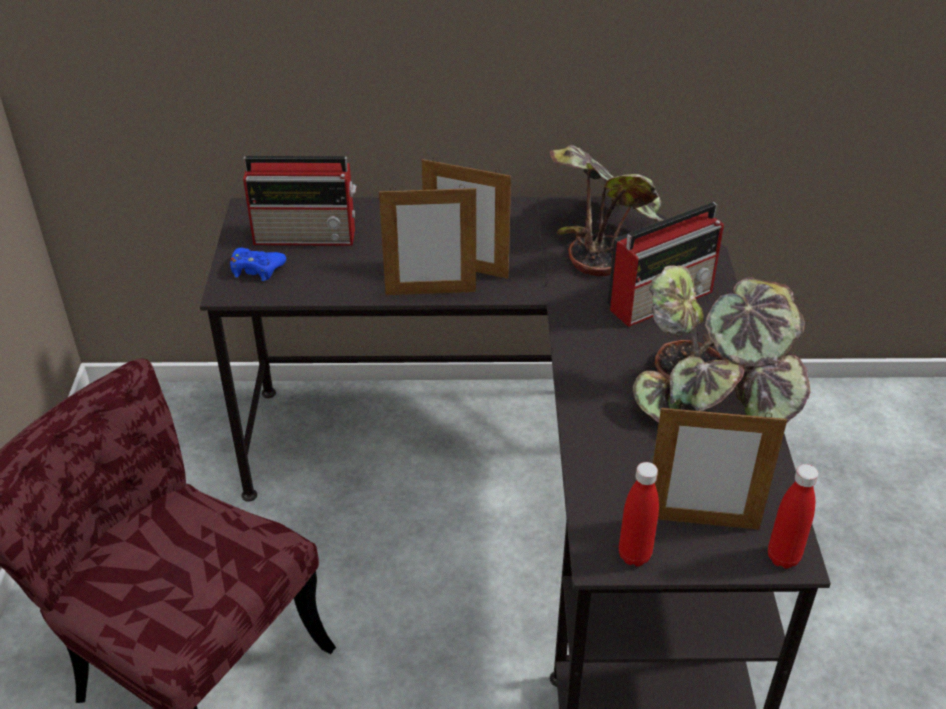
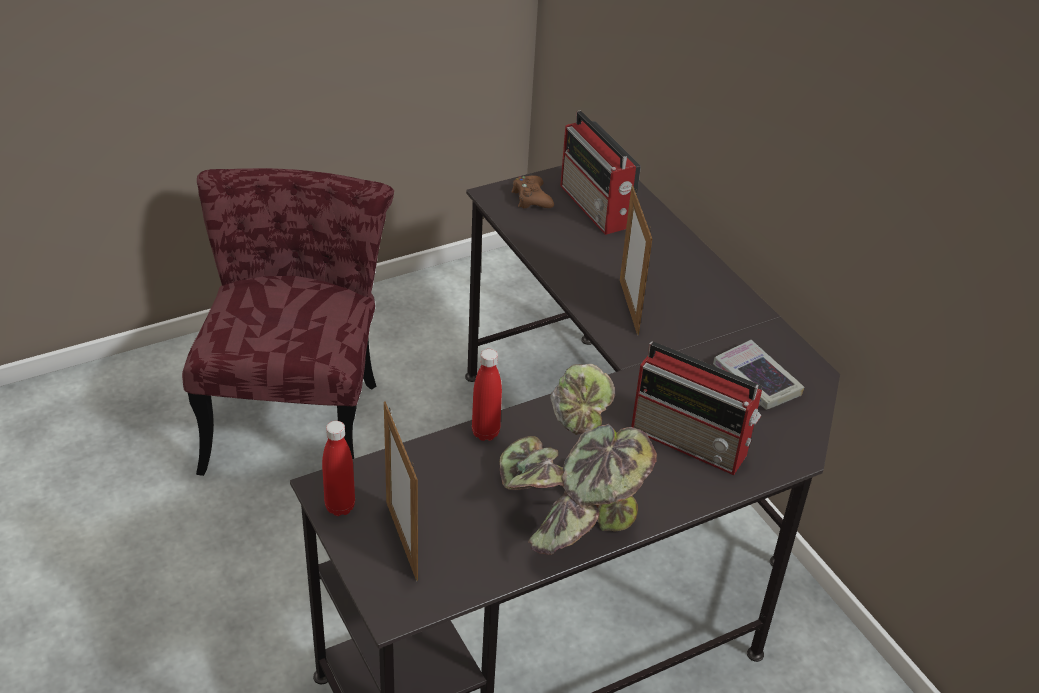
camera: 60 degrees right, 0 degrees up
(256, 269) = (531, 198): blue game controller -> brown game controller
(430, 292) = (579, 297): picture frame -> none
(607, 238) = (756, 381): potted plant -> book
(783, 557) = (391, 604): red bottle -> red bottle (485, 433)

